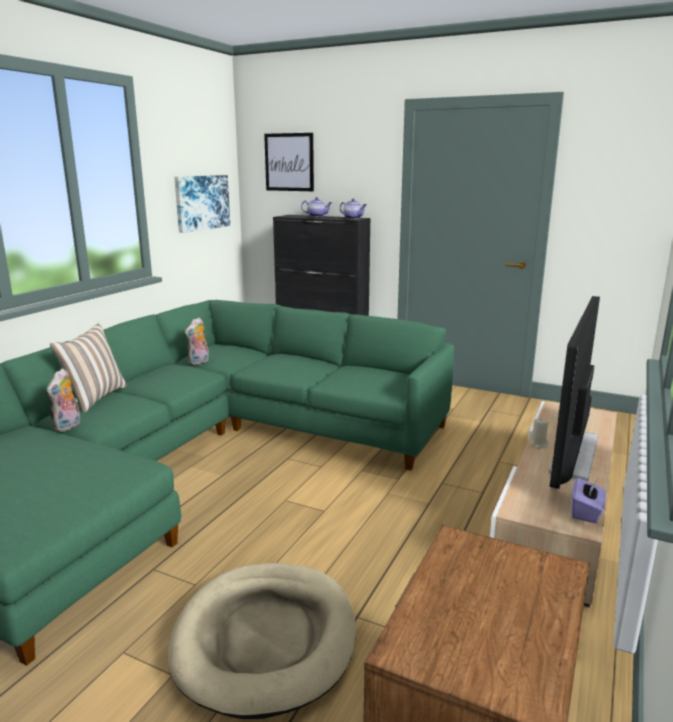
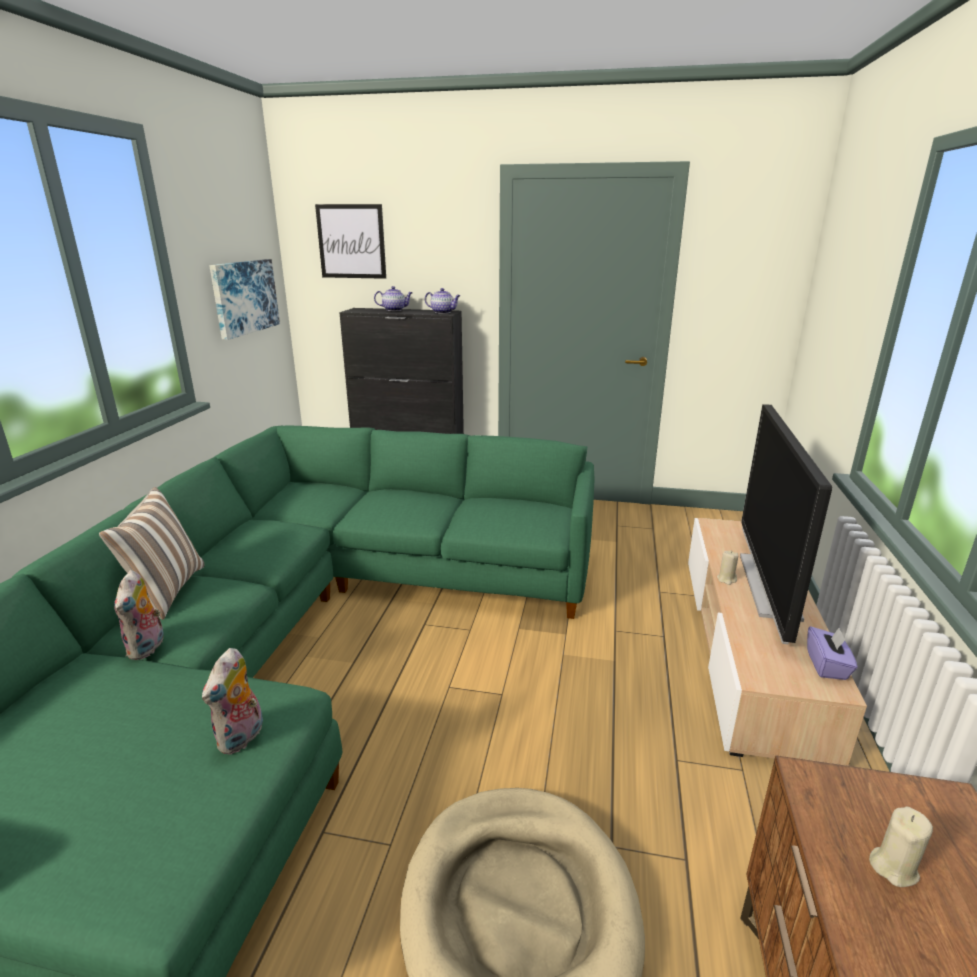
camera: 15 degrees left, 5 degrees up
(199, 362) = (286, 513): plush toy -> plush toy (242, 738)
(476, 591) = (893, 867): none -> beige candle

